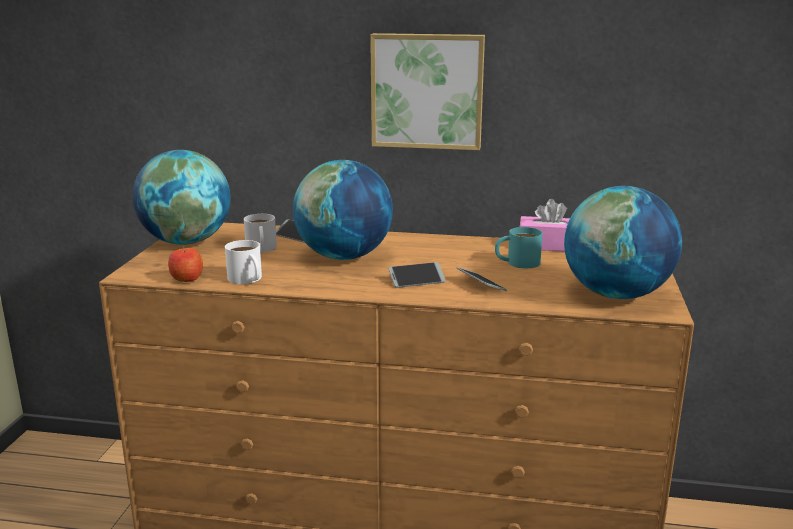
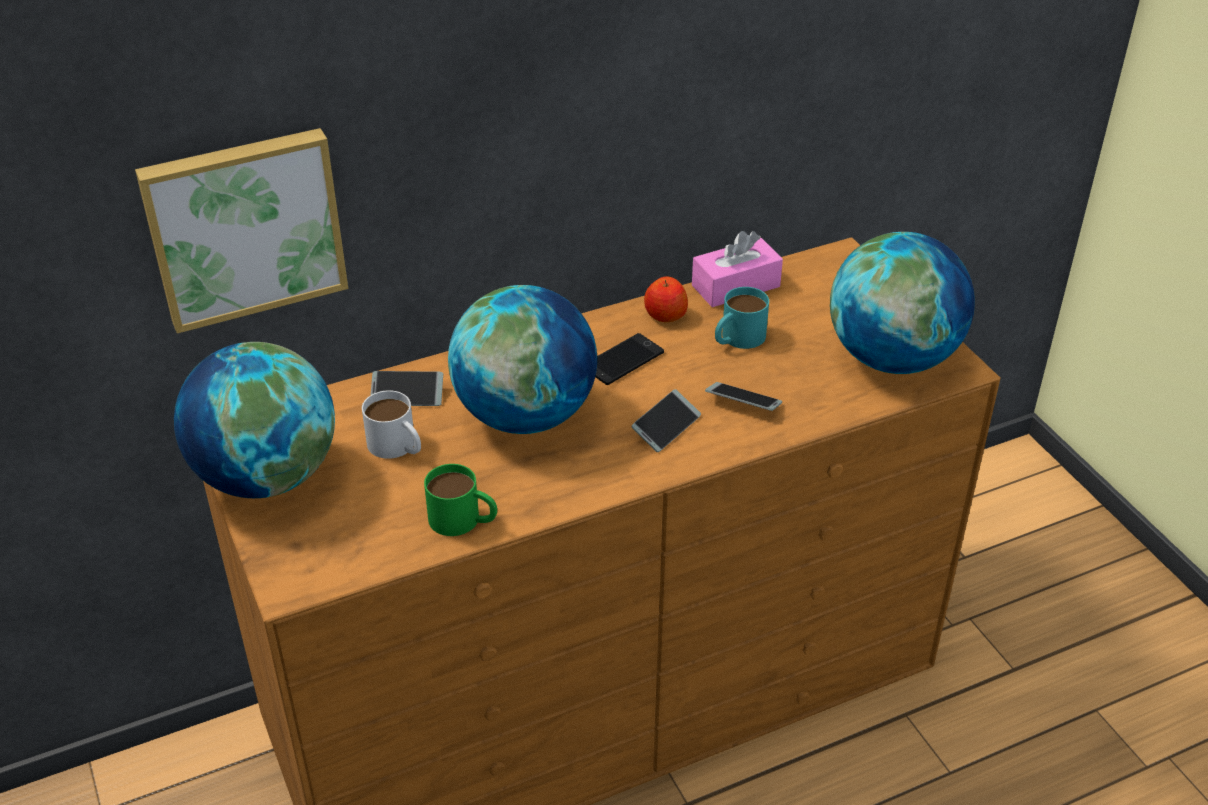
camera: 35 degrees left, 20 degrees up
(187, 279) = (381, 556): apple -> apple (665, 315)
(247, 279) = (463, 520): white mug -> green mug
(427, 91) = (553, 129): picture -> picture (244, 226)
(432, 253) = (623, 360): none -> phone

